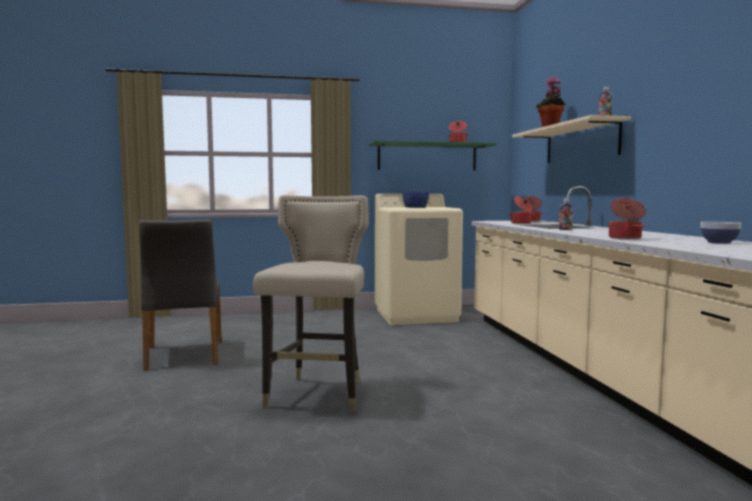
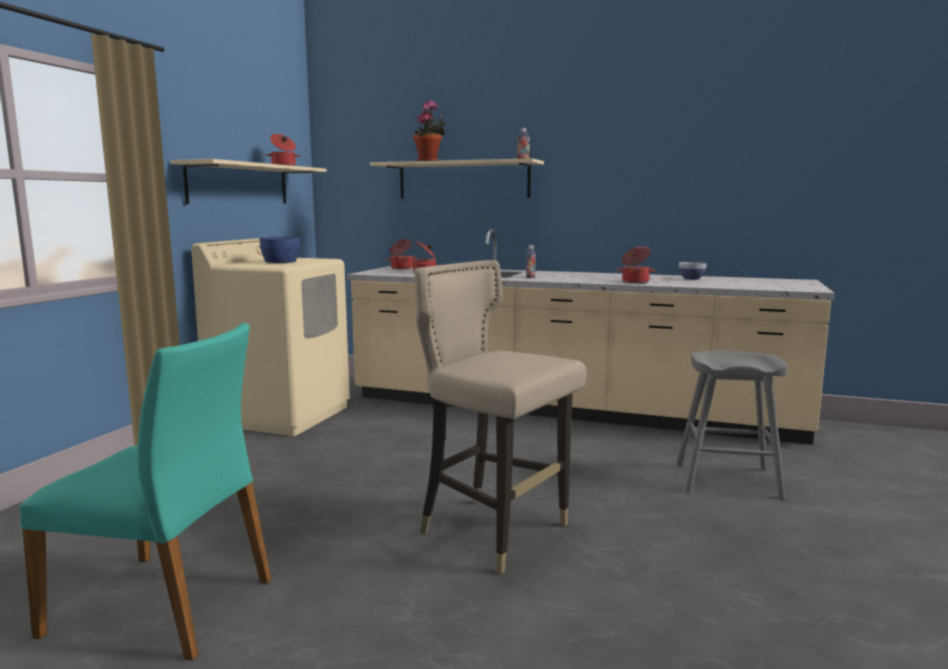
camera: 60 degrees left, 5 degrees up
(184, 355) = (165, 605): grey chair -> turquoise chair
(427, 157) = (239, 184): green shelf -> beige shelf
(546, 463) = (726, 480): none -> grey stool

